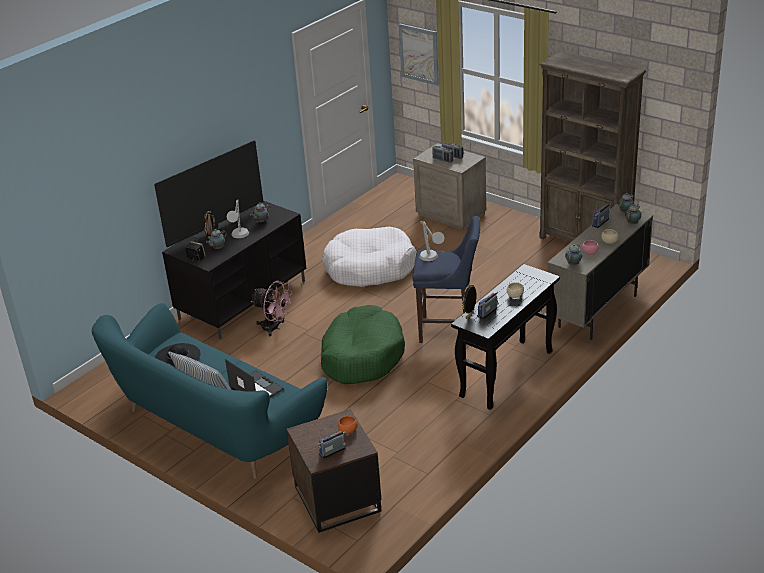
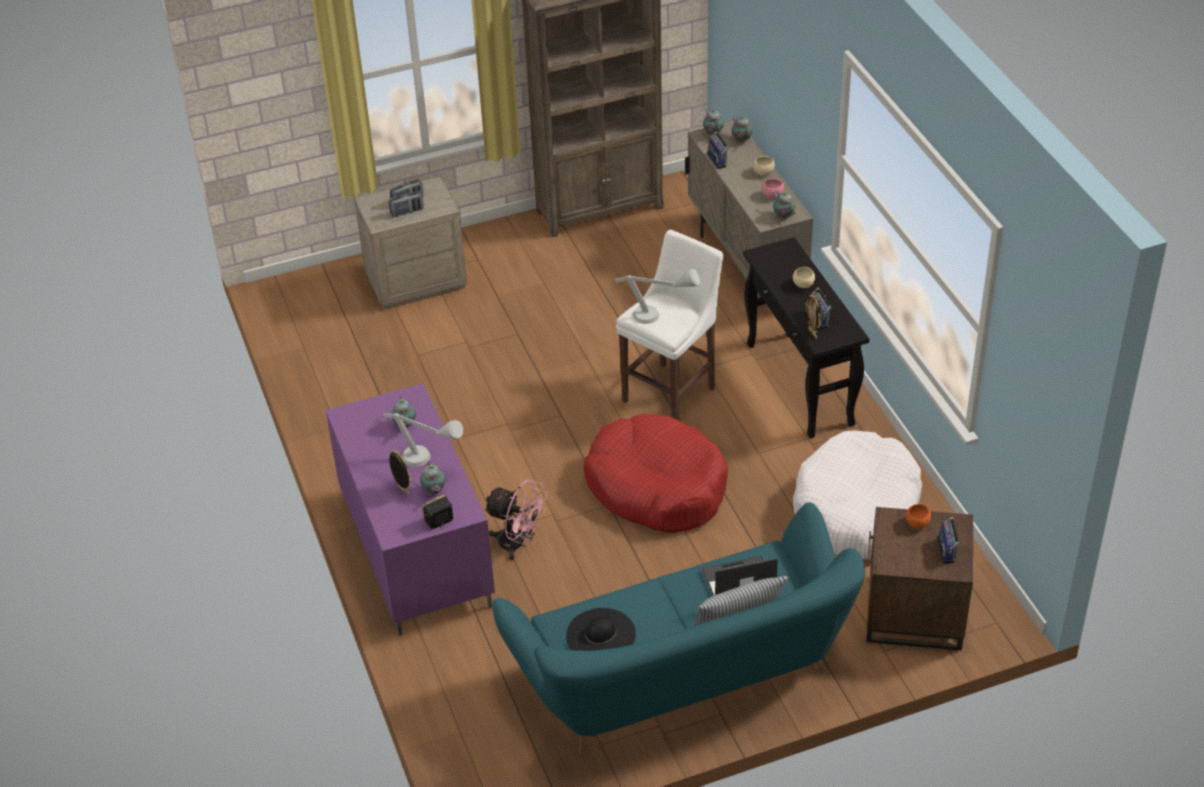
camera: 60 degrees left, 10 degrees up
(216, 228) = (375, 475): television -> none
(242, 299) = (414, 551): black tv stand -> purple tv stand
(274, 328) = (518, 544): pink fan -> pink fan turned 60 degrees clockwise
(362, 356) = (657, 487): green dog bed -> red dog bed
(369, 268) = (465, 403): white dog bed -> white dog bed (857, 510)
(419, 54) = (272, 89): picture -> none
(449, 330) = (672, 392): blue stool -> white stool

